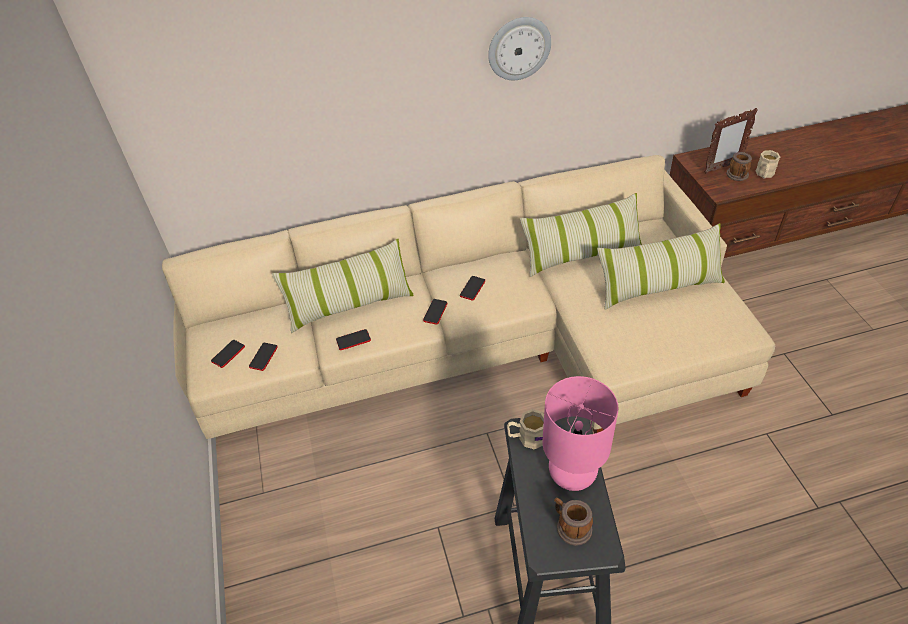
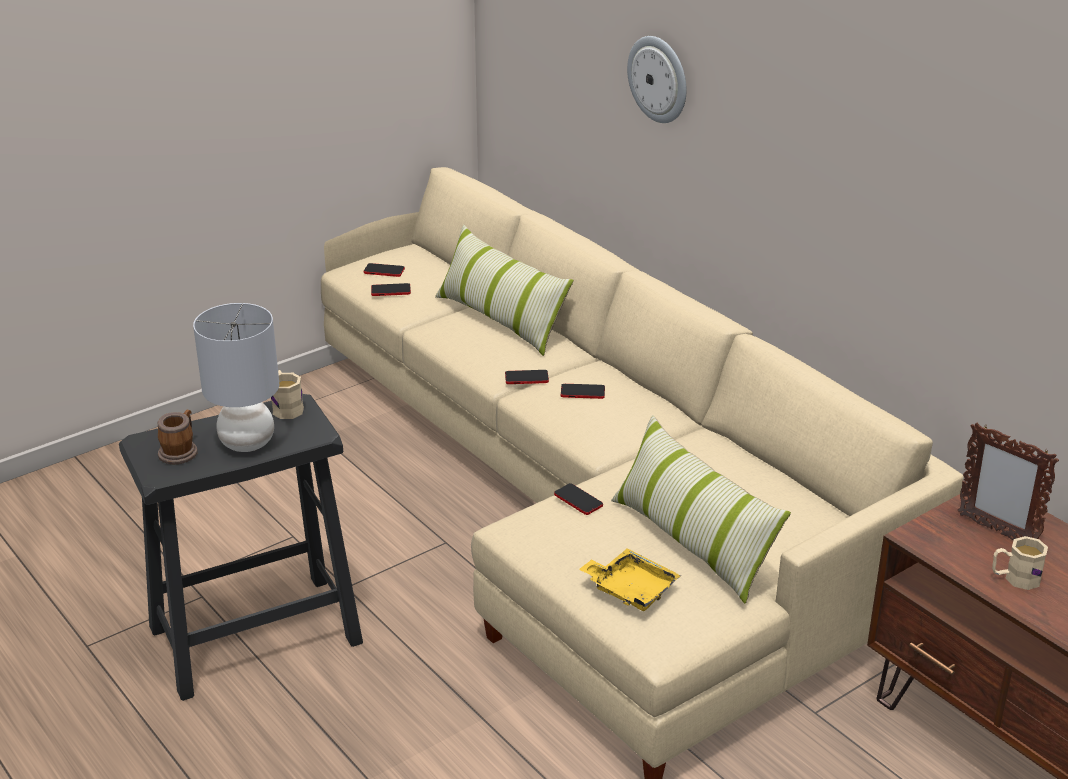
camera: 65 degrees right, 15 degrees down
(353, 340) = (445, 335): phone -> phone (578, 500)
(519, 48) = (806, 147): wall clock -> wall clock (659, 79)
(573, 474) = (247, 443): pink table lamp -> grey table lamp
(581, 254) = (714, 465): pillow -> none
(699, 326) = (630, 589): none -> yellow tray
(738, 176) = (983, 550): mug -> none

